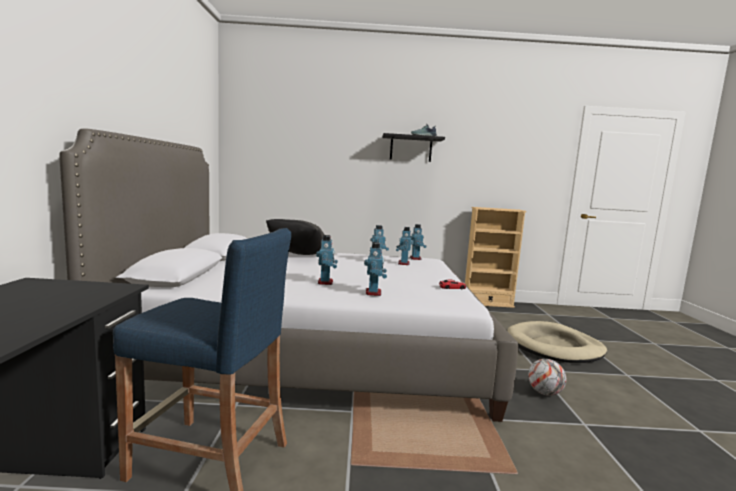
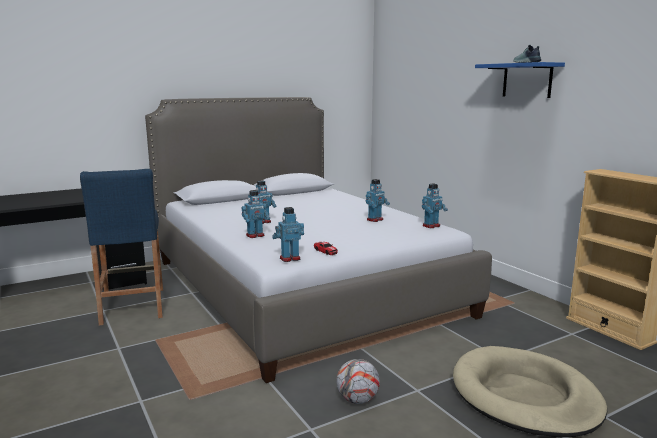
camera: 60 degrees right, 5 degrees up
(298, 256) = (335, 202): black pillow -> none
(403, 263) = (392, 226): toy robot -> toy robot (289, 258)
(411, 148) = (527, 80): black shelf -> blue shelf

